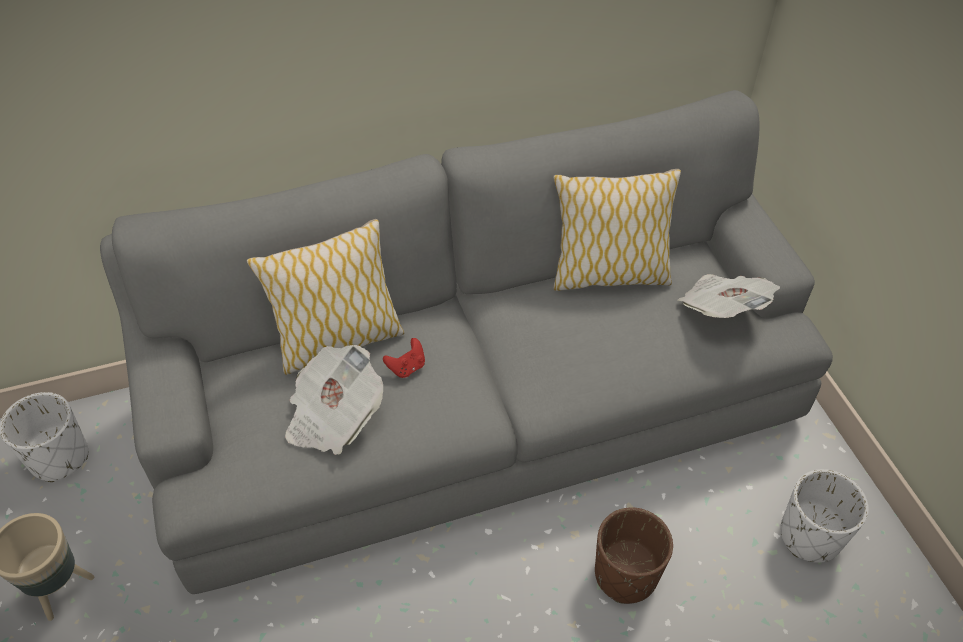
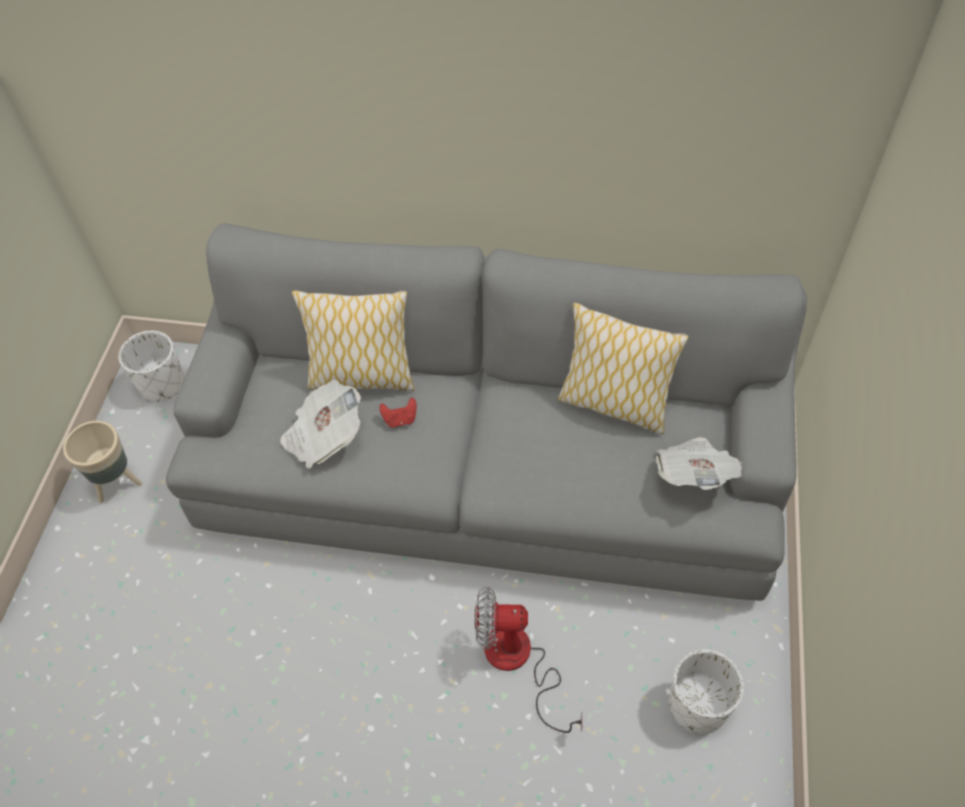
camera: 30 degrees right, 5 degrees up
(625, 575) = (518, 662): brown planter -> fan

